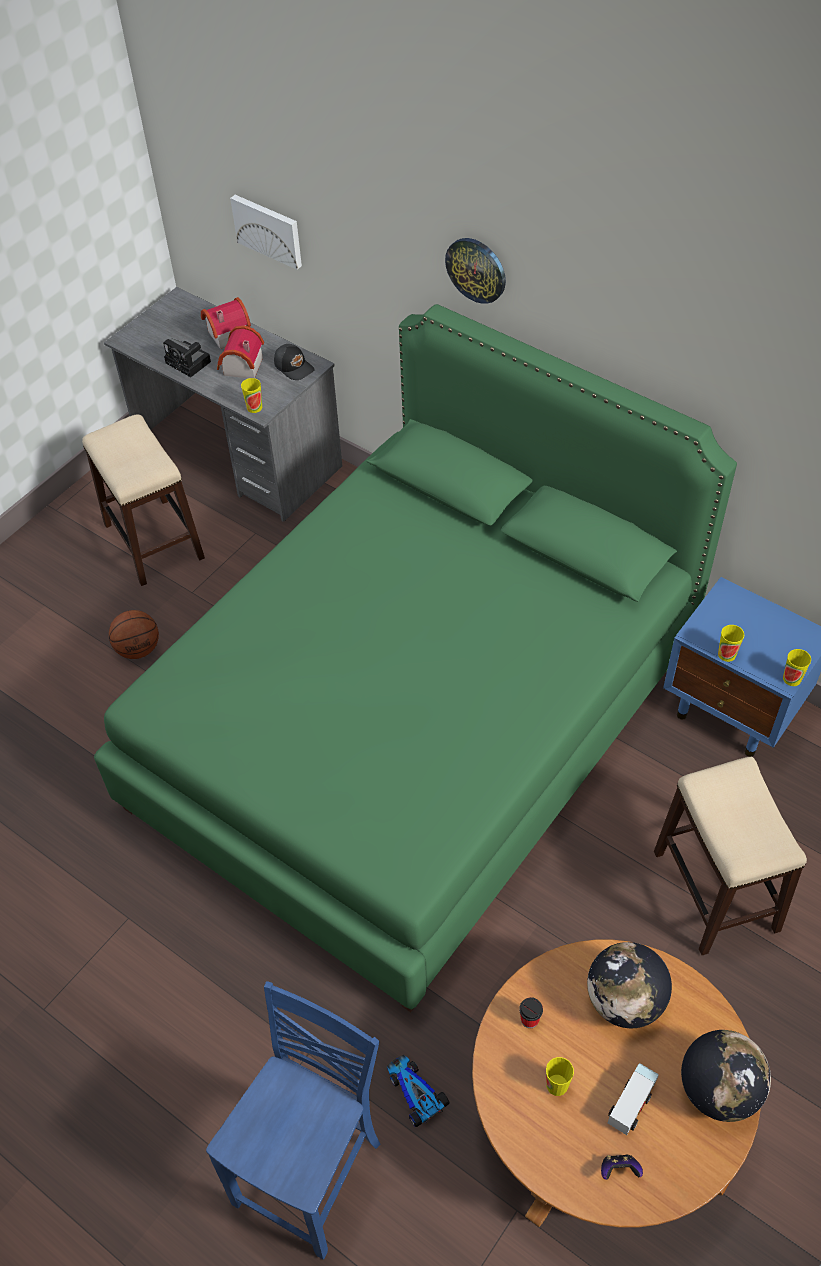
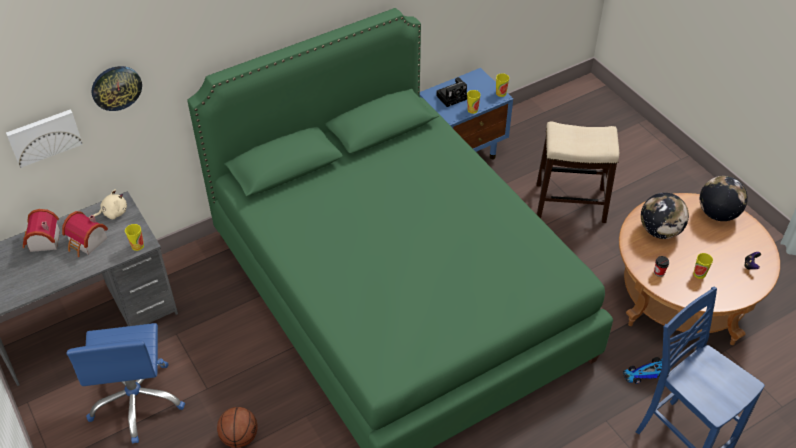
camera: 70 degrees left, 5 degrees down
(153, 540) = (137, 401): stool -> blue office chair
(190, 363) = (56, 271): camera -> camera (452, 96)
(294, 367) = (113, 212): black cap -> beige plush toy
(476, 269) = (226, 31): wall clock -> wall clock (116, 87)
(632, 1102) = (716, 248): toy truck -> none

